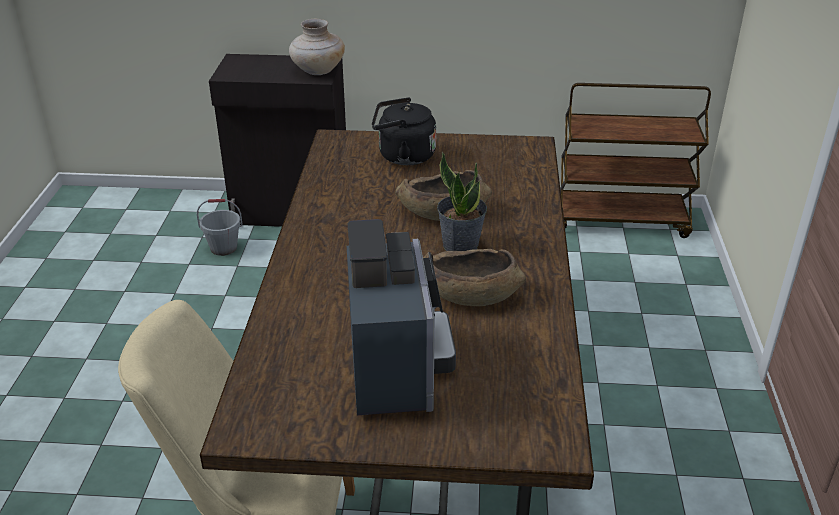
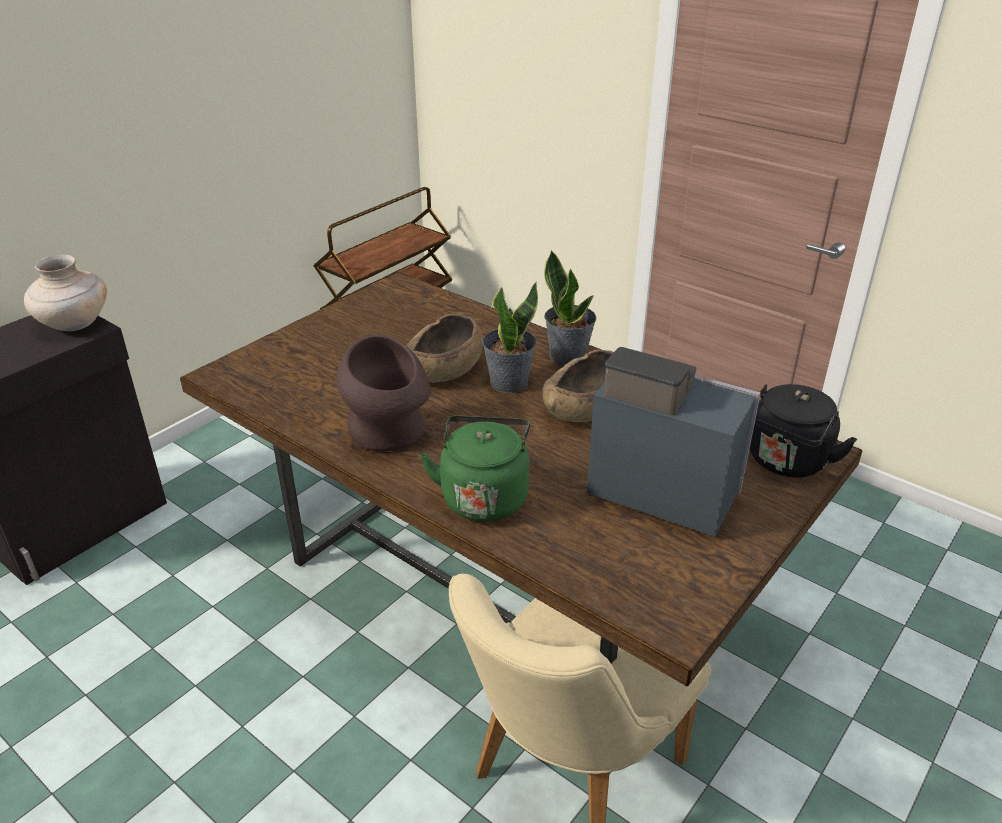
camera: 55 degrees left, 0 degrees up
(224, 248) = (62, 611): grey bucket -> none
(308, 291) = (484, 496): none -> green kettle
(336, 226) = (389, 436): none -> brown vase
(402, 156) = (317, 351): black kettle -> black kettle (785, 462)
(534, 257) = (568, 356): none -> potted plant

